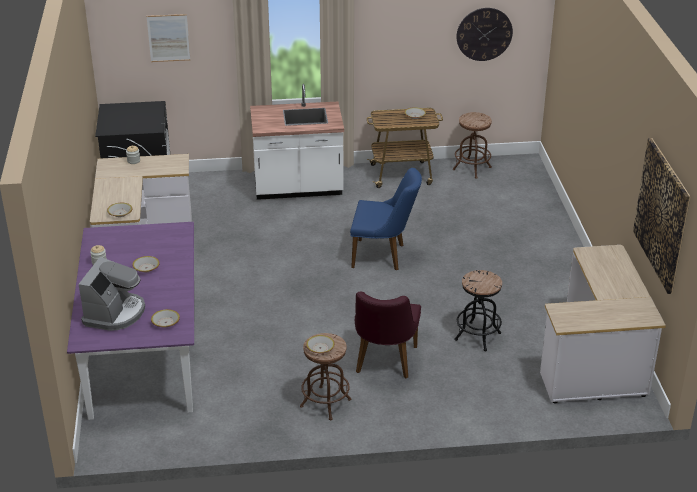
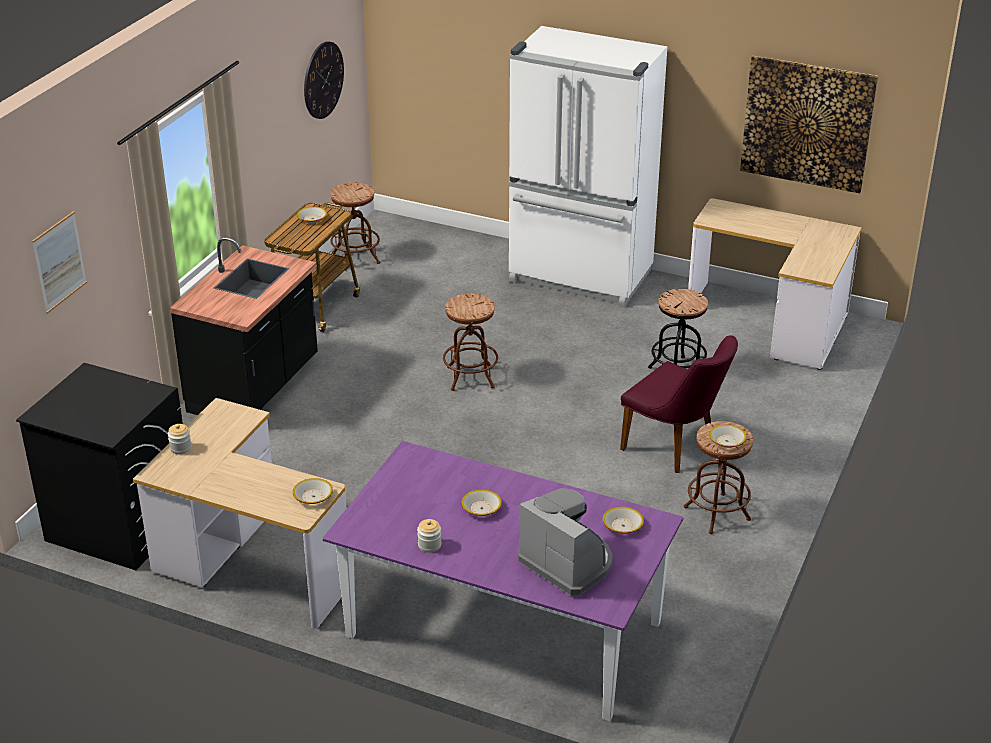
camera: 60 degrees left, 0 degrees up
(298, 188) = (255, 387): white counter -> black counter
(383, 256) = (470, 377): blue chair -> brown stool
(552, 258) = (580, 277): none -> white fridge

